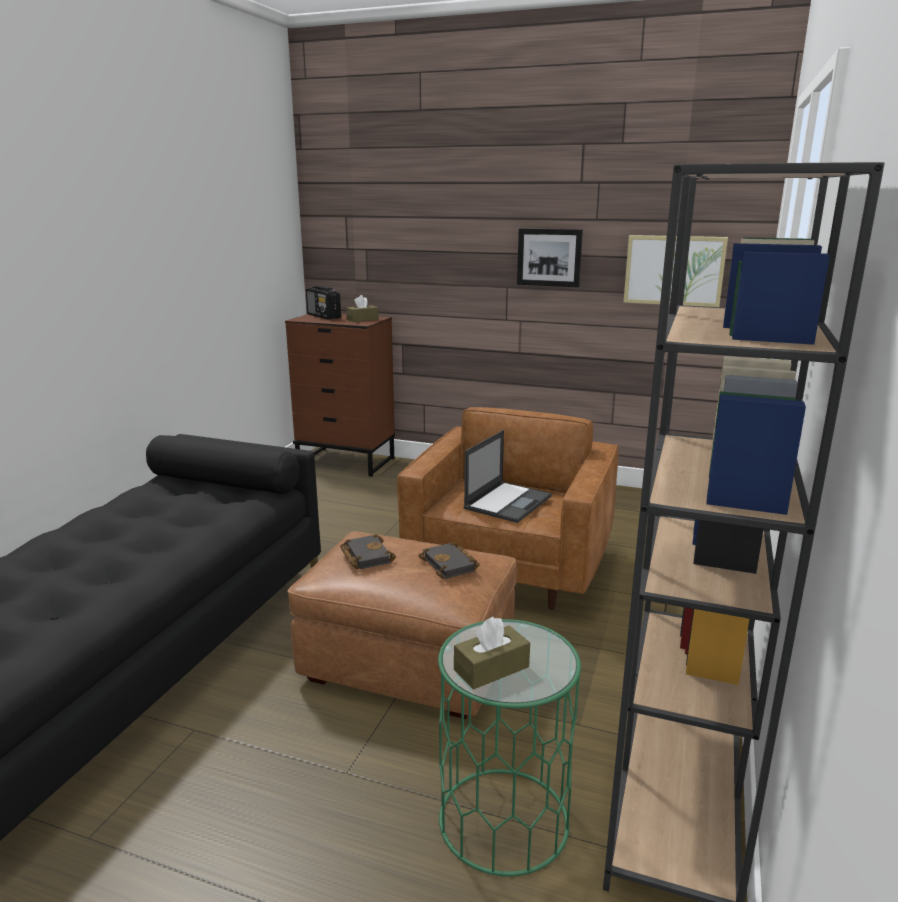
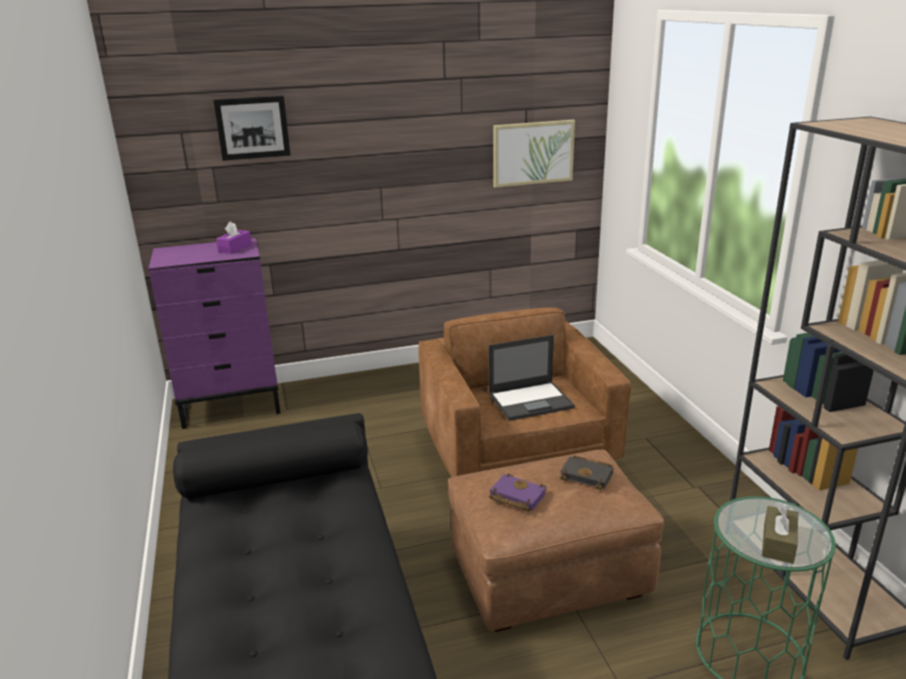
camera: 35 degrees left, 5 degrees up
(324, 316) = (182, 252): radio -> none
(346, 462) = (232, 406): brown dresser -> purple dresser
(362, 319) = (235, 248): brown tissue box -> purple tissue box
(365, 556) = (515, 497): black book -> purple book
(508, 502) = (531, 401): laptop -> laptop turned 75 degrees clockwise
(549, 257) = (421, 153): picture -> picture (252, 127)

